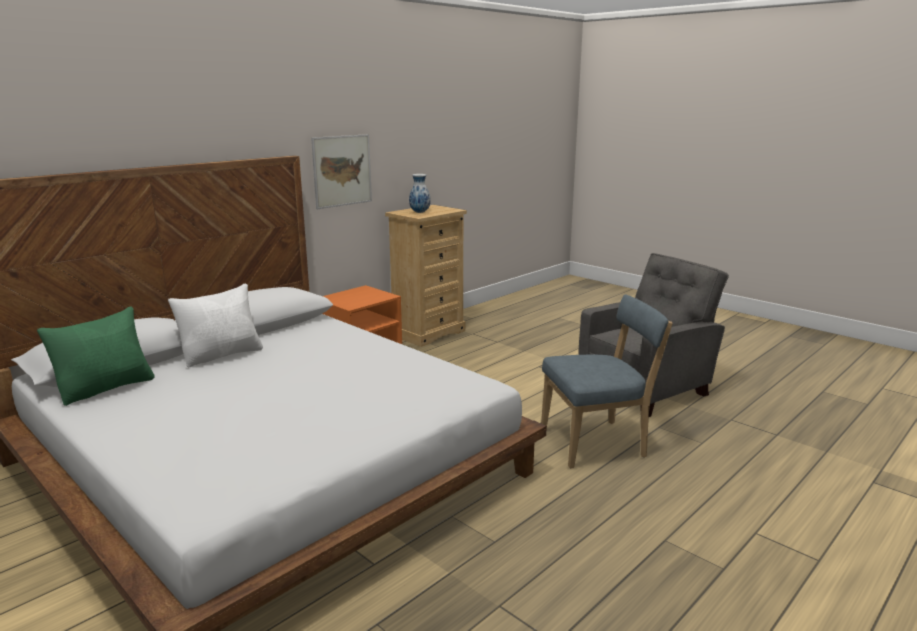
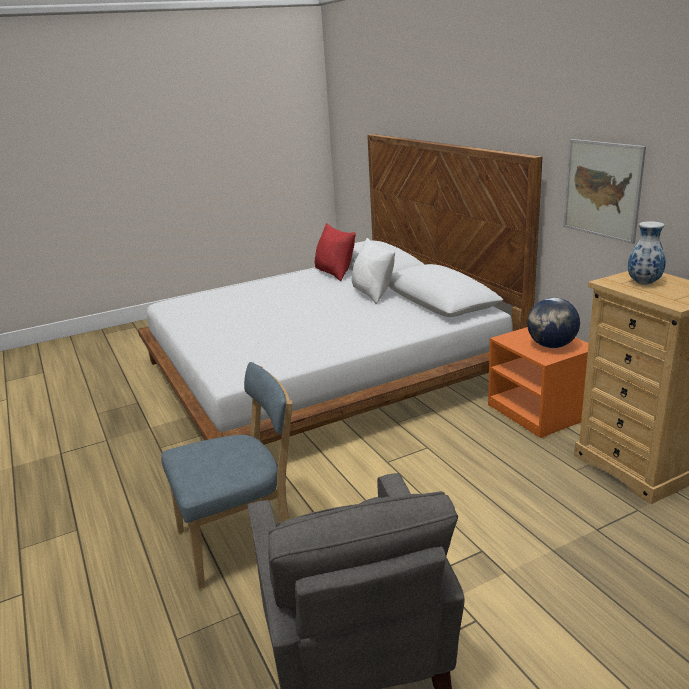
camera: 110 degrees right, 5 degrees up
(106, 388) = (335, 273): green pillow -> red pillow
(364, 295) = (551, 346): none -> globe
(597, 443) = (242, 540): blue chair -> blue chair turned 120 degrees counterclockwise

